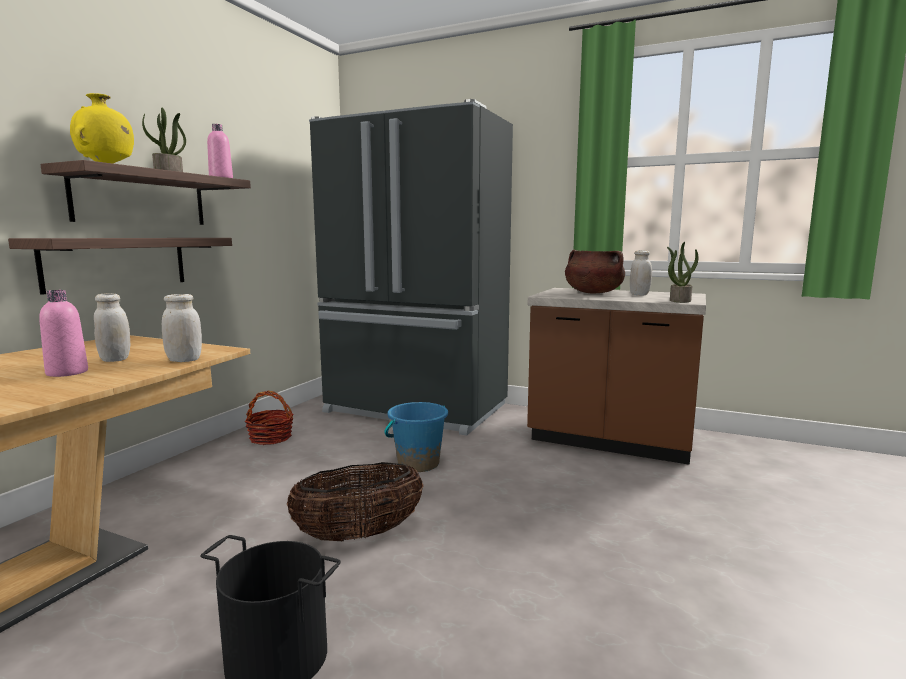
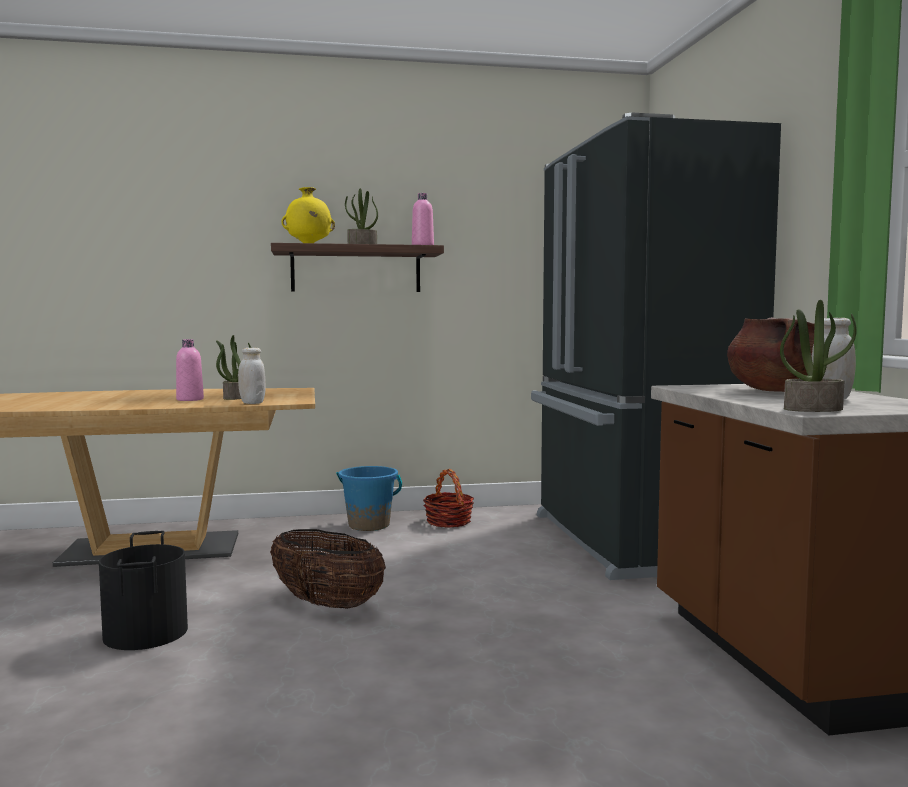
camera: 55 degrees right, 5 degrees down
(115, 359) = (235, 397): white jar -> potted plant
(117, 262) = (328, 326): shelf -> none
(418, 463) = (498, 583): blue bucket -> blue bucket (369, 525)

